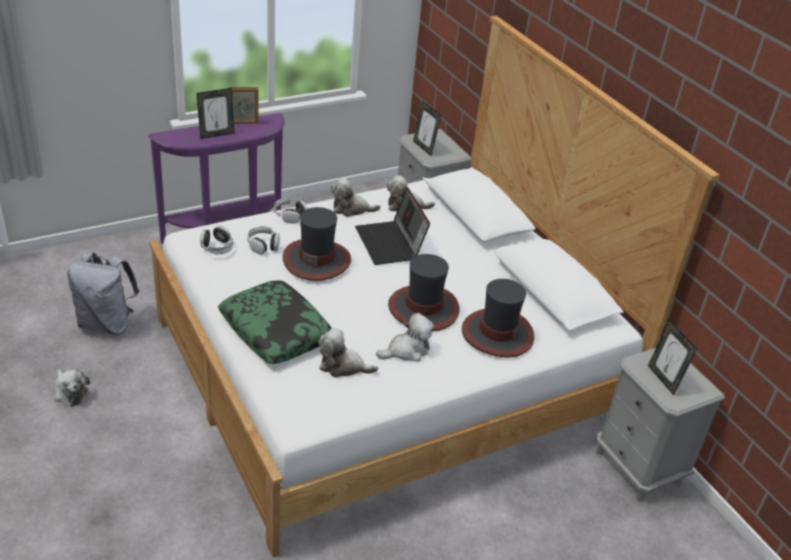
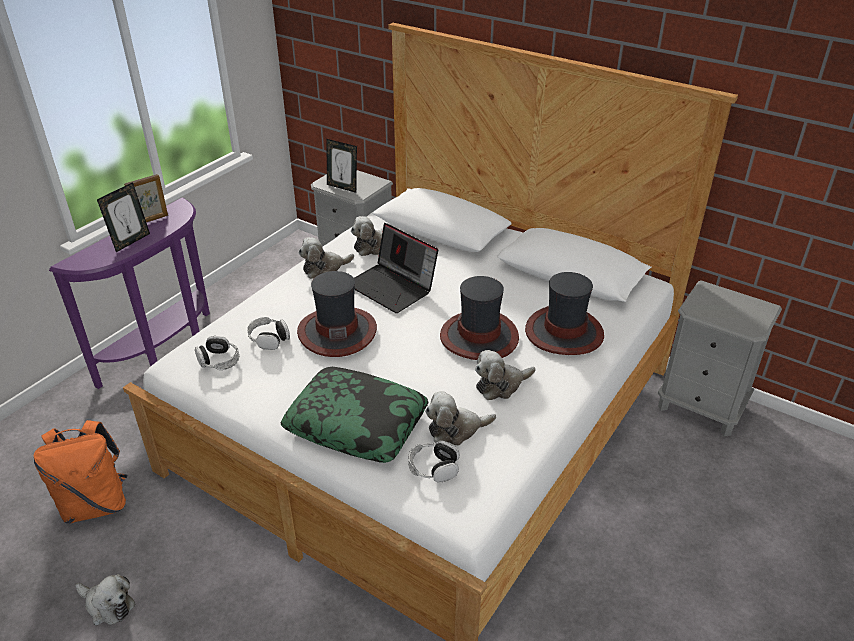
camera: 25 degrees left, 0 degrees up
(106, 324) = (96, 504): grey backpack -> orange backpack
(290, 215) = (268, 298): headphones -> headphones (433, 468)
(407, 350) = (501, 385): plush toy -> plush toy turned 150 degrees counterclockwise
(663, 379) = (727, 313): picture frame -> none

